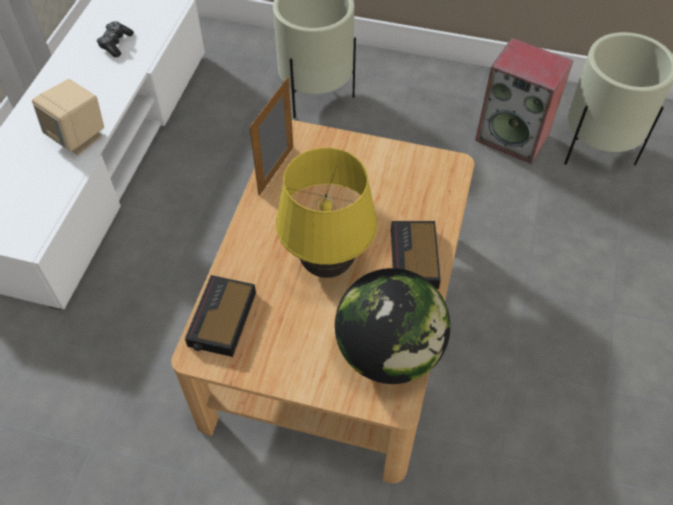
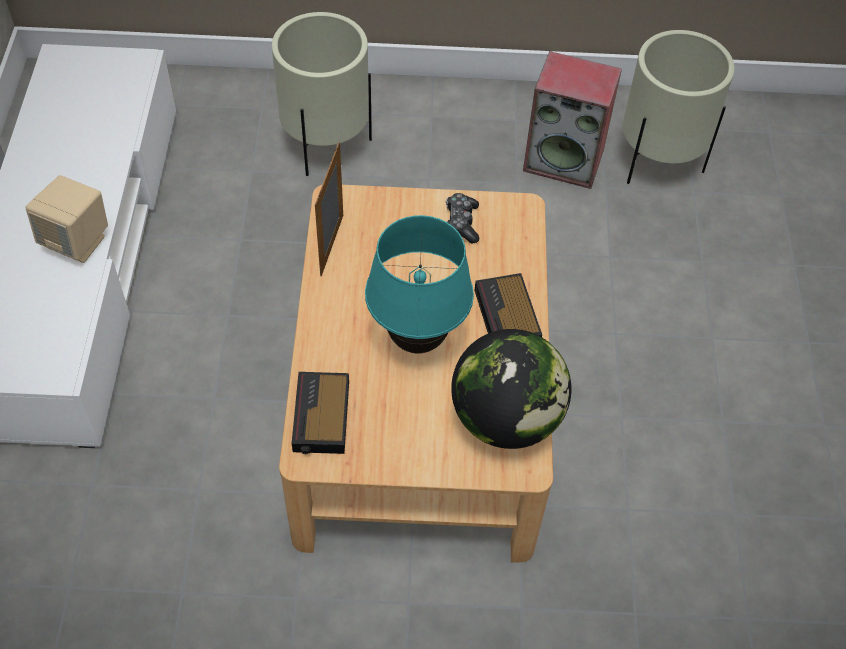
camera: 15 degrees left, 0 degrees up
(116, 44) = (84, 120): game controller -> game controller (462, 223)
(327, 265) = (417, 340): yellow table lamp -> turquoise table lamp

